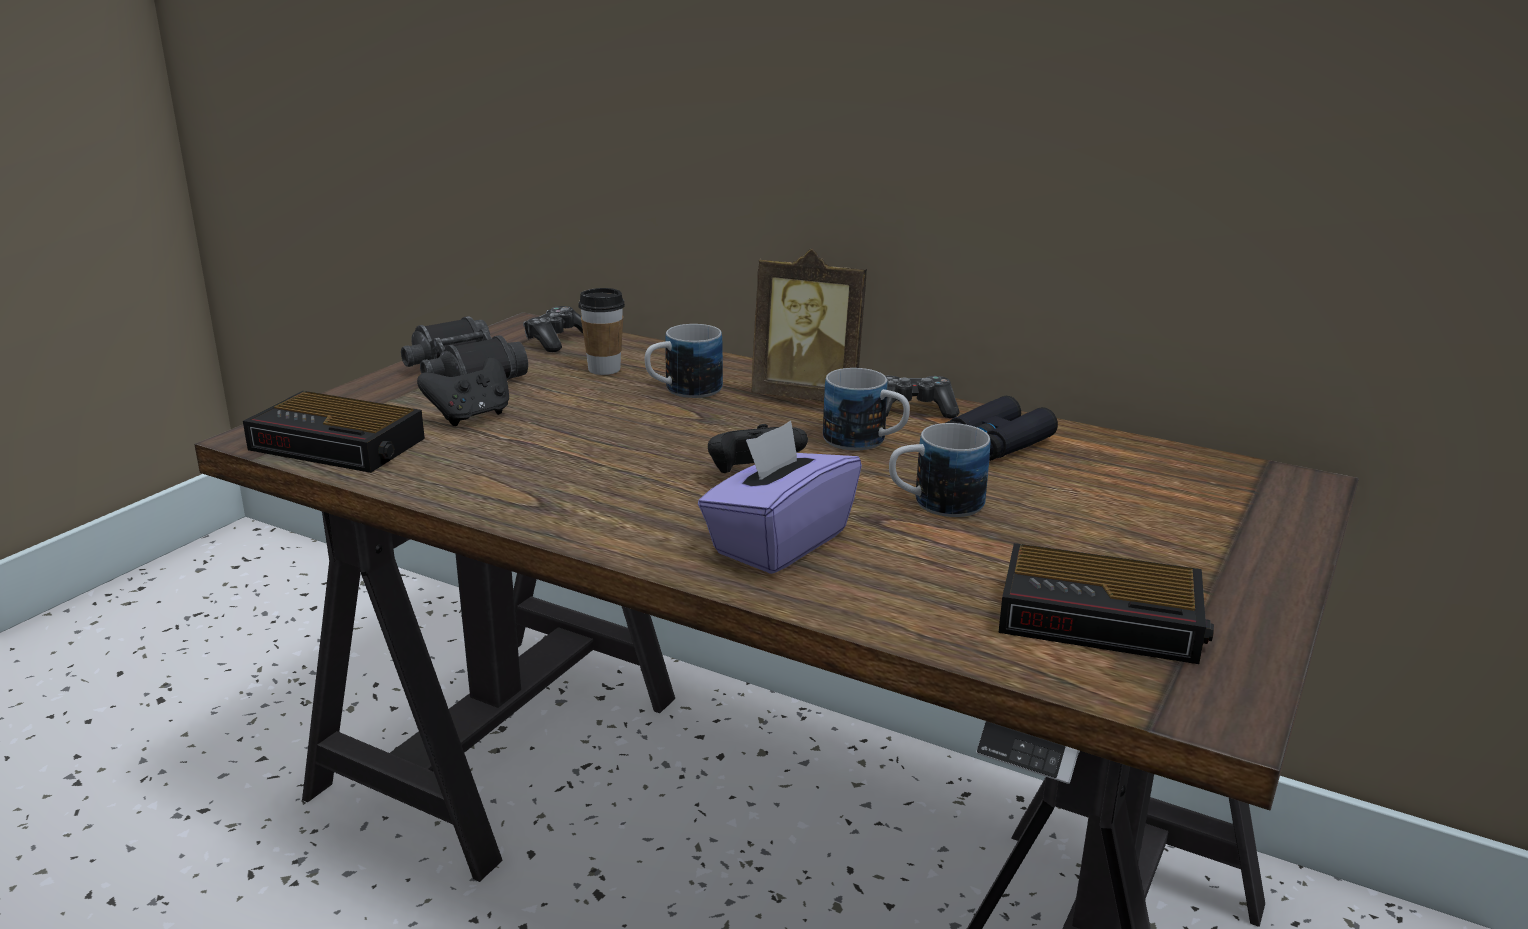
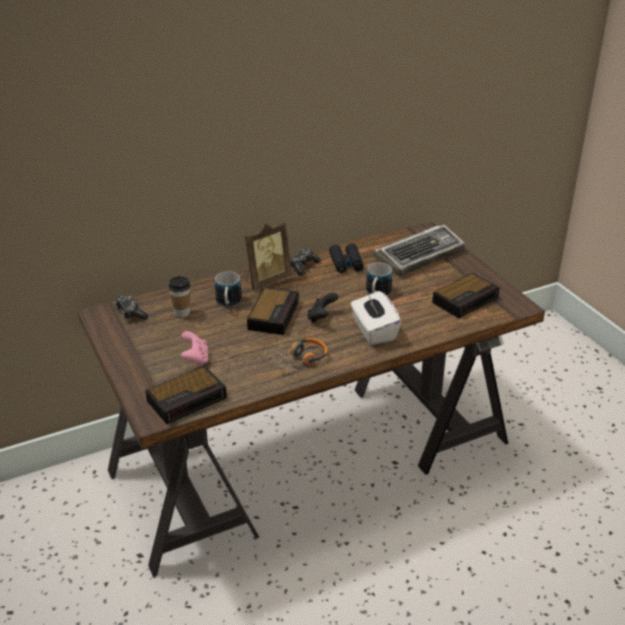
camera: 55 degrees left, 10 degrees up
(461, 372) = (139, 348): black binoculars -> none
(471, 416) = (195, 359): black game controller -> pink game controller
(567, 499) = (299, 361): none -> headphones
(701, 433) = (274, 314): none -> alarm clock
(778, 542) = (373, 331): purple tissue box -> white tissue box
(866, 442) = (319, 286): mug -> none
(1182, 505) = (419, 255): none -> keyboard

